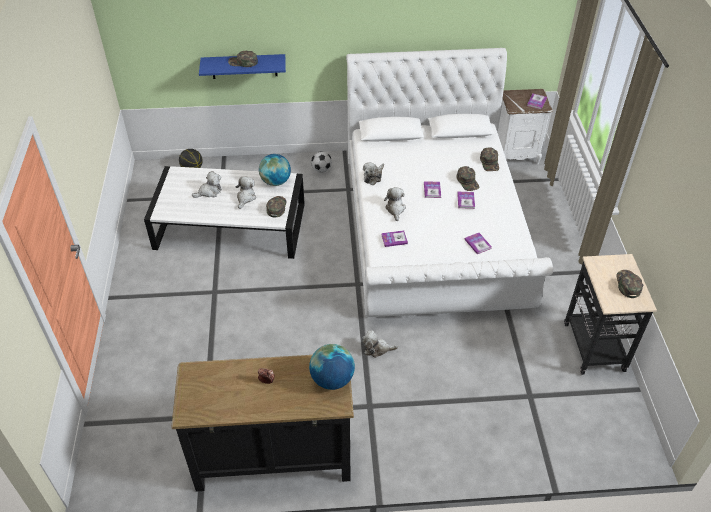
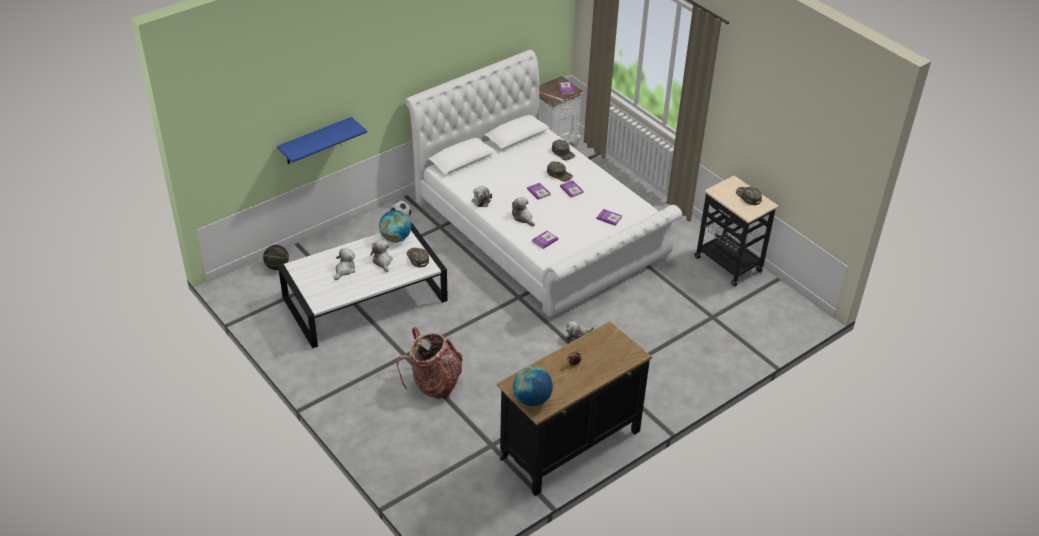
camera: 35 degrees left, 5 degrees down
(213, 330) = (434, 383): none -> backpack
(243, 62) = (321, 136): green cap -> none
(332, 379) = (617, 341): globe -> globe (532, 399)

